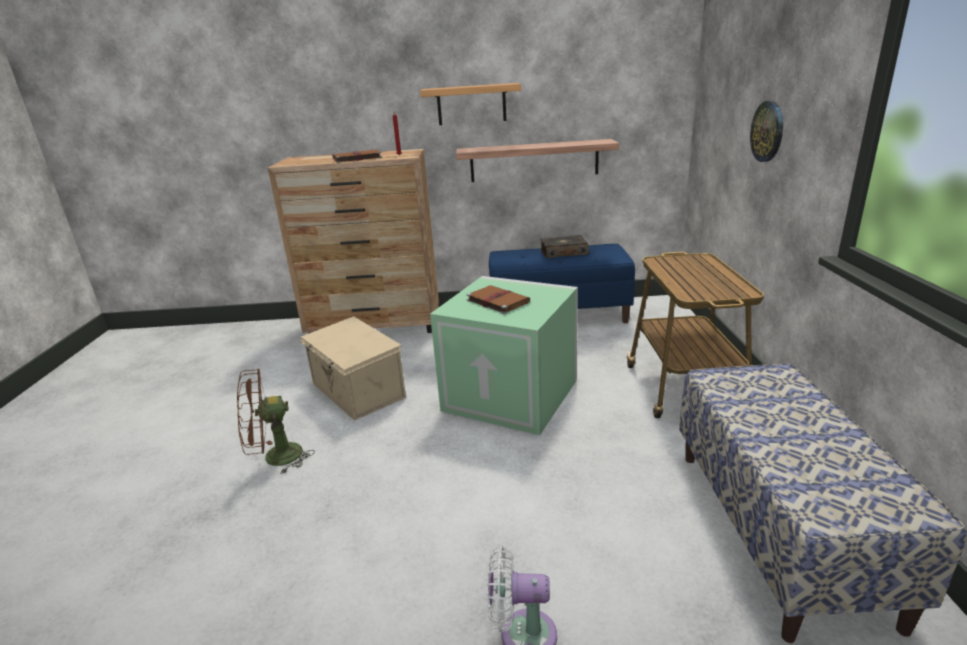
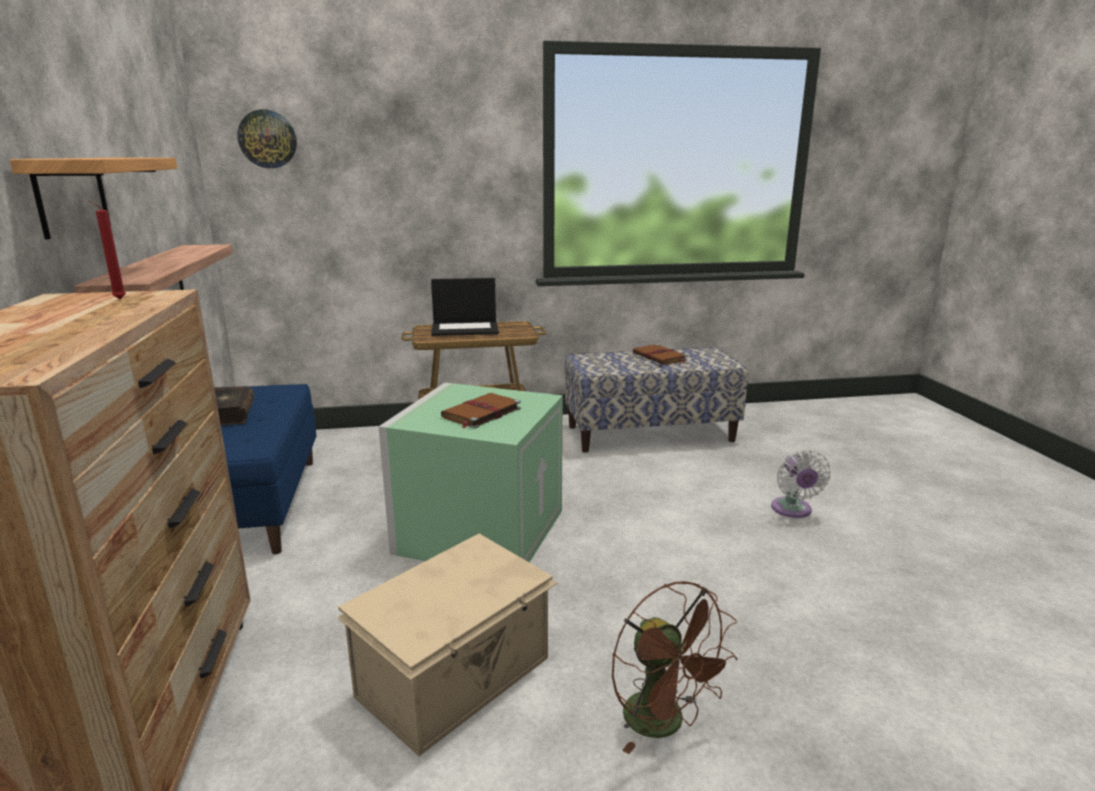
camera: 100 degrees left, 5 degrees down
(356, 158) = (88, 320): brown book -> brown book (660, 357)
(704, 270) = (466, 329): none -> laptop
(768, 131) = (412, 207): wall clock -> wall clock (267, 139)

